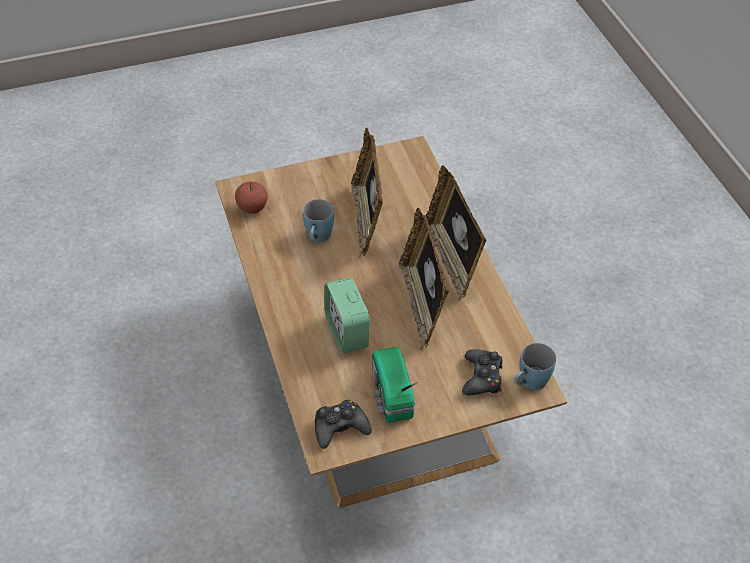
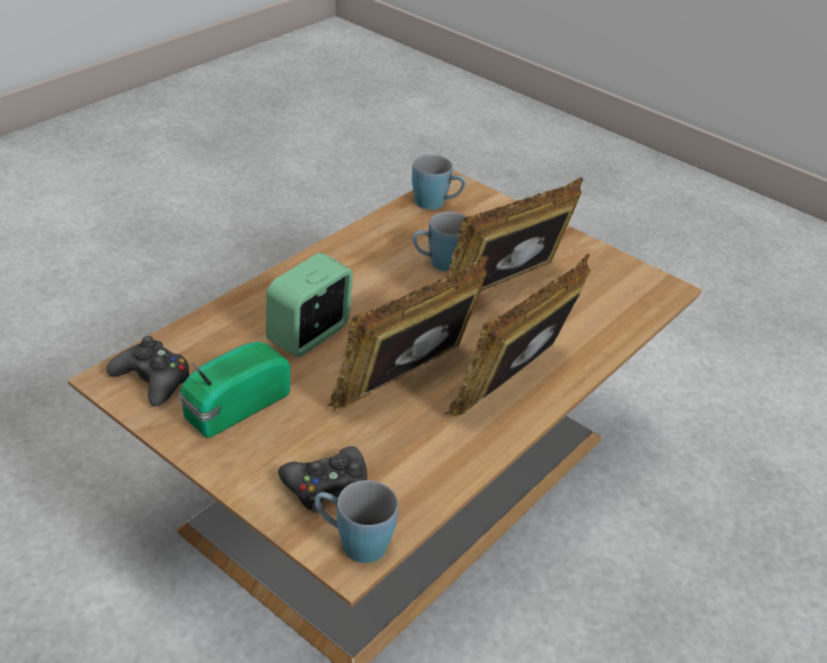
camera: 55 degrees right, 10 degrees down
(252, 208) = (436, 204): apple -> blue mug

